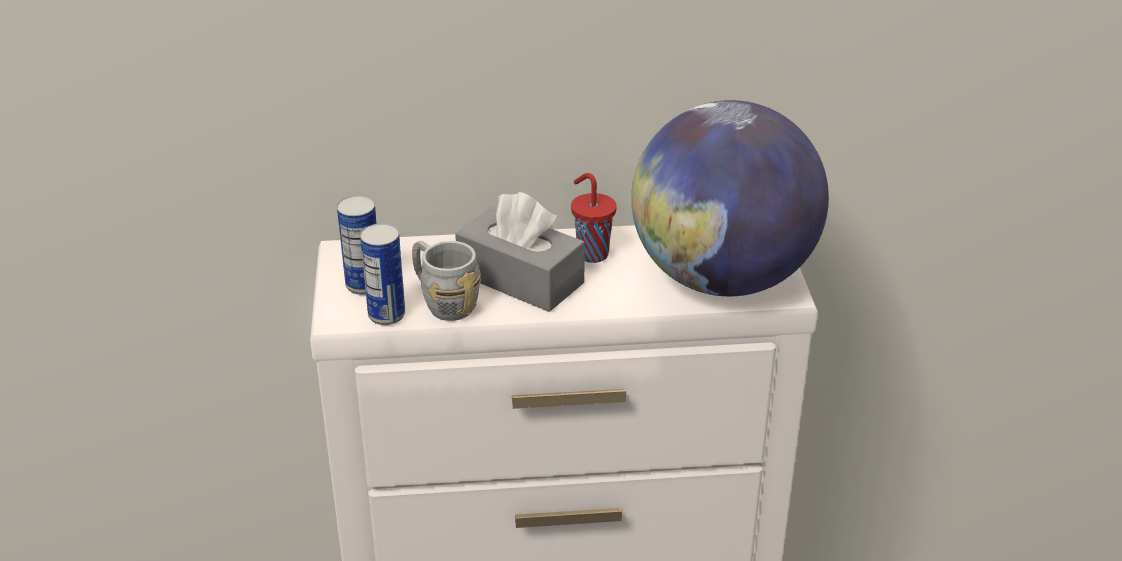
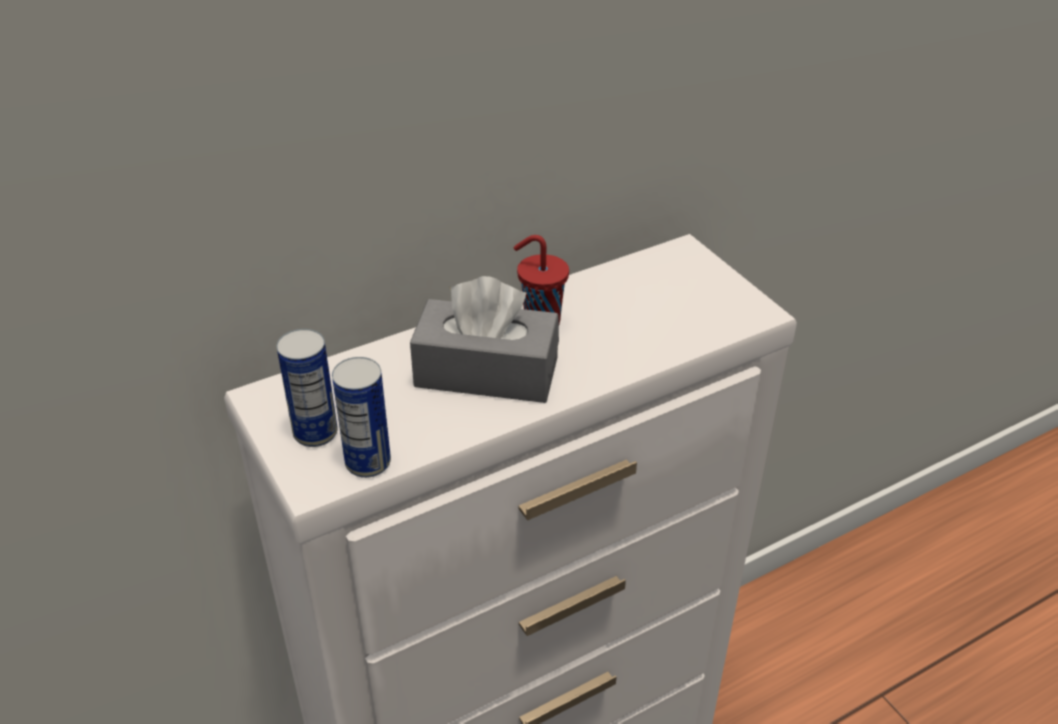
camera: 25 degrees left, 5 degrees up
(443, 302) = (421, 426): grey mug -> none
(722, 278) = (688, 313): globe -> none

